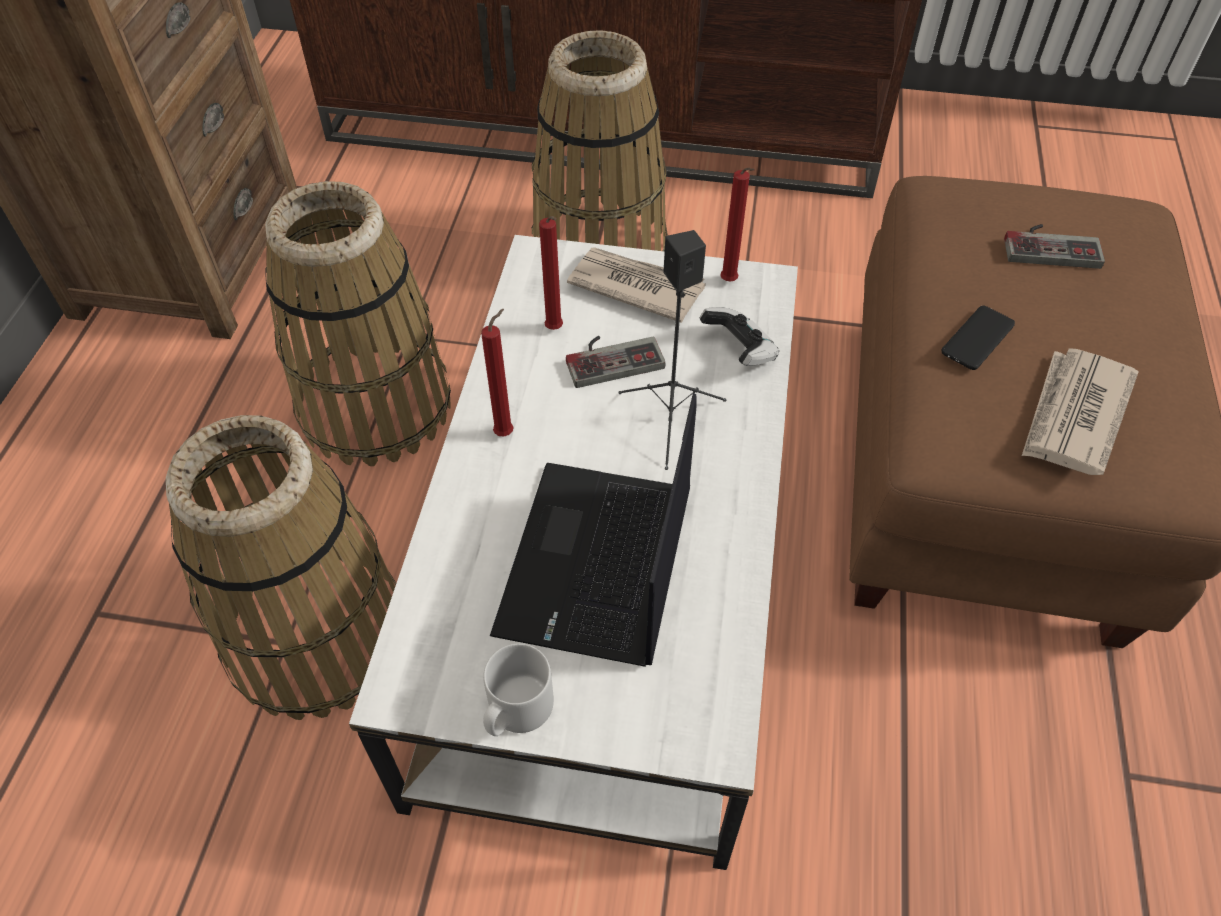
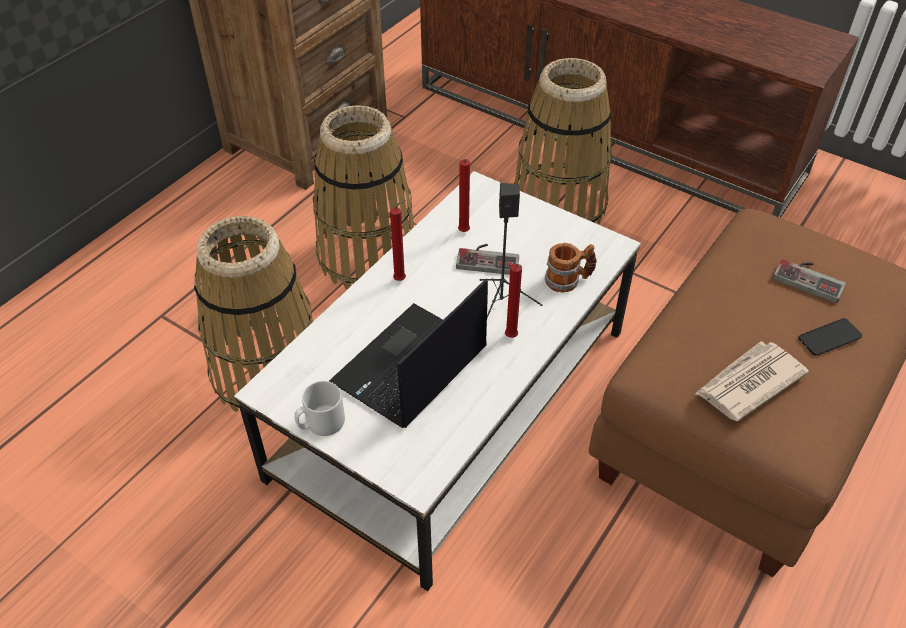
camera: 25 degrees right, 5 degrees down
(635, 286) = (528, 223): newspaper -> none
(730, 283) = (589, 239): red candle -> red candle (511, 338)
(739, 351) = (568, 280): game controller -> mug
(977, 338) = (716, 317): phone -> phone (829, 337)

